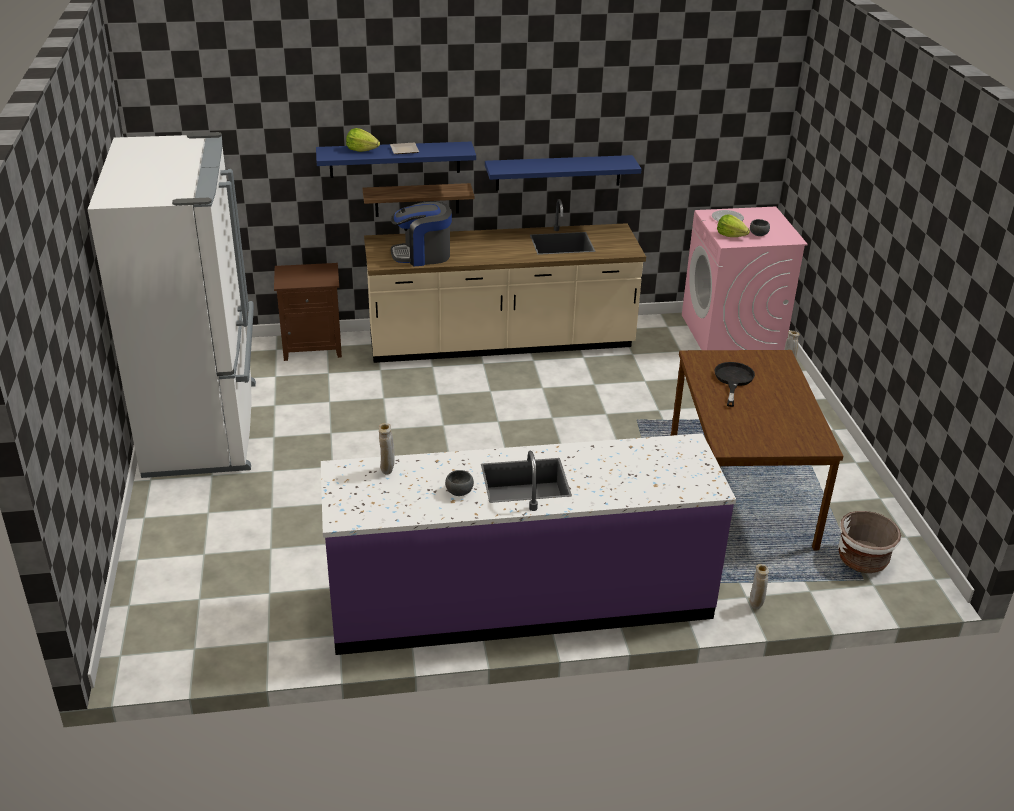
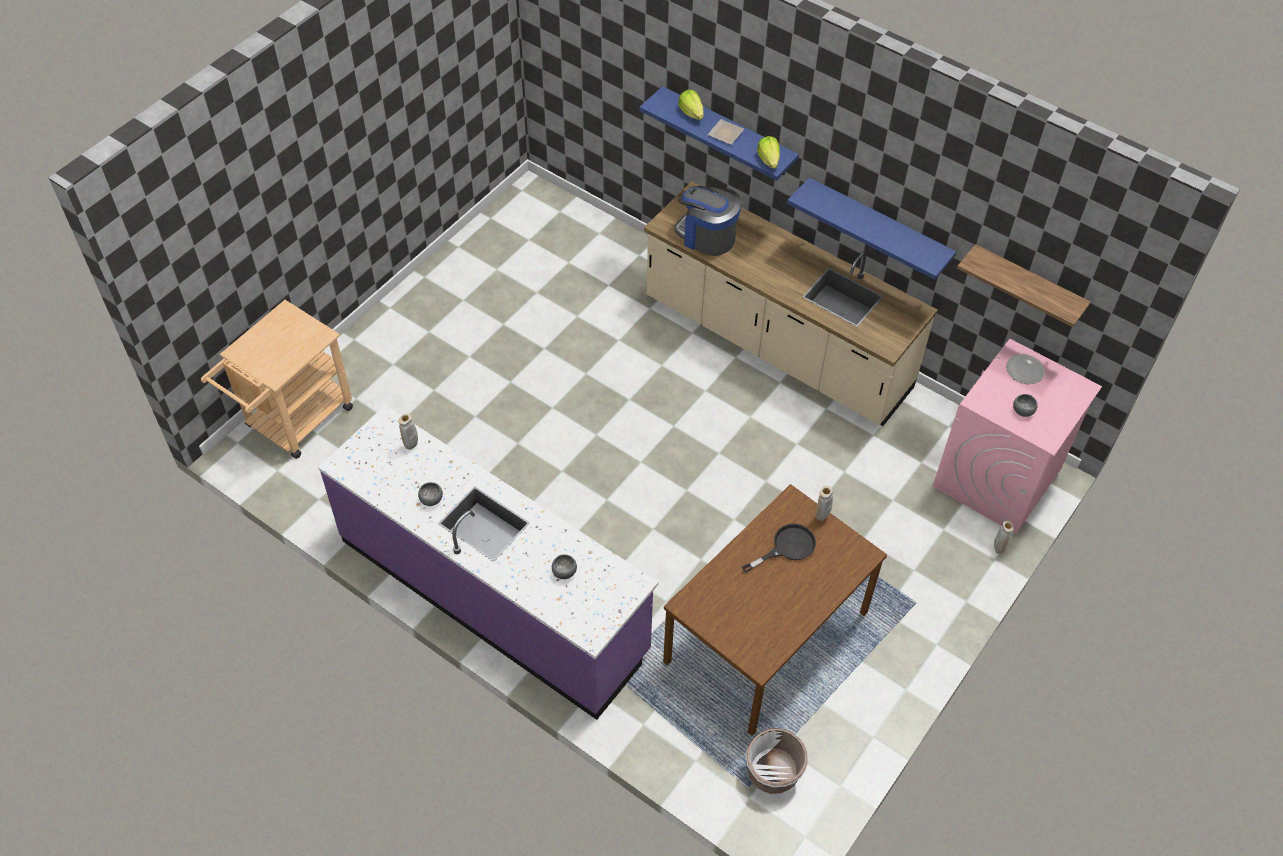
camera: 45 degrees right, 20 degrees up
(162, 606) = (293, 422): none -> beige cart
(205, 427) = (469, 282): white fridge -> none
(313, 347) = (628, 248): brown nightstand -> none
(417, 200) = (743, 176): shelf -> shelf (1027, 284)
(633, 468) = (565, 572): none -> grey bowl
(730, 235) = (993, 394): lettuce -> lettuce (769, 160)
(755, 606) = (639, 736): beige vase -> beige vase (821, 517)

